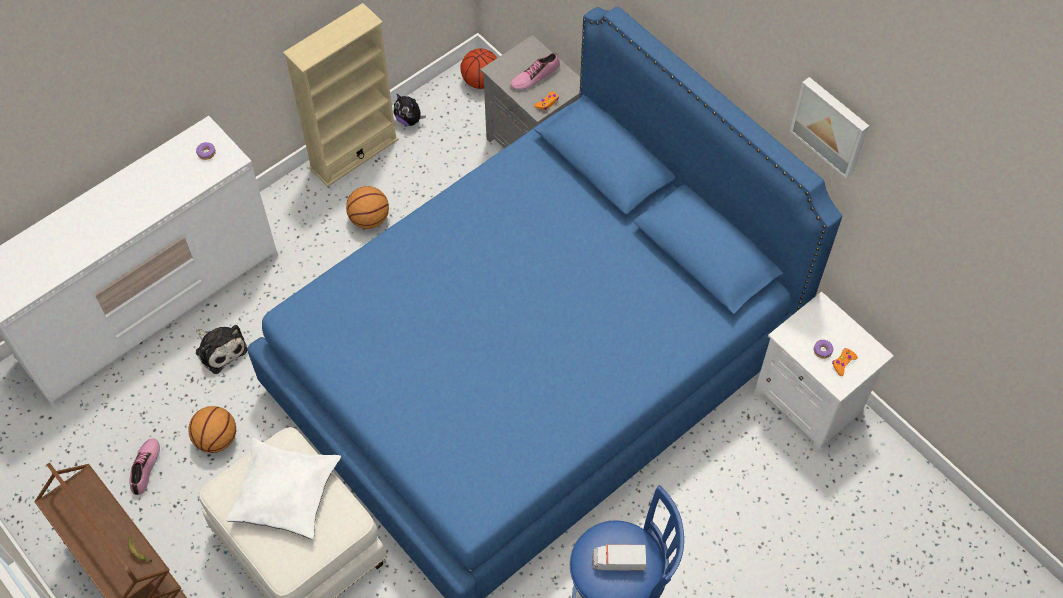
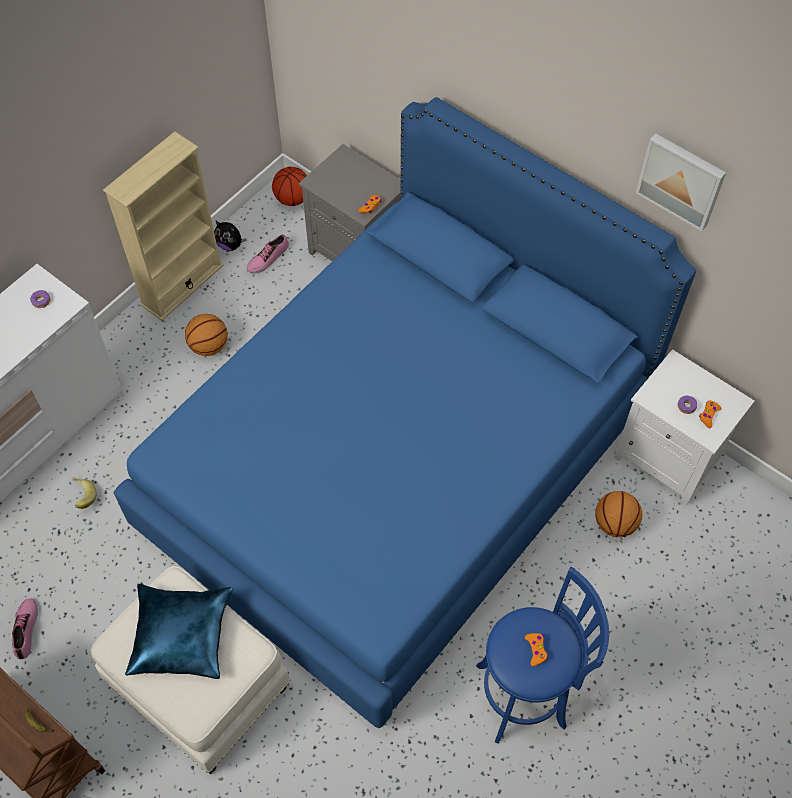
camera: 10 degrees left, 0 degrees up
(216, 439) = (94, 588): basketball -> basketball (614, 523)
(220, 349) = (82, 497): plush toy -> banana
(284, 493) = (180, 635): white pillow -> blue pillow
(535, 76) = (353, 183): shoe -> shoe (267, 258)
(618, 561) = (536, 650): toy truck -> orange game controller

